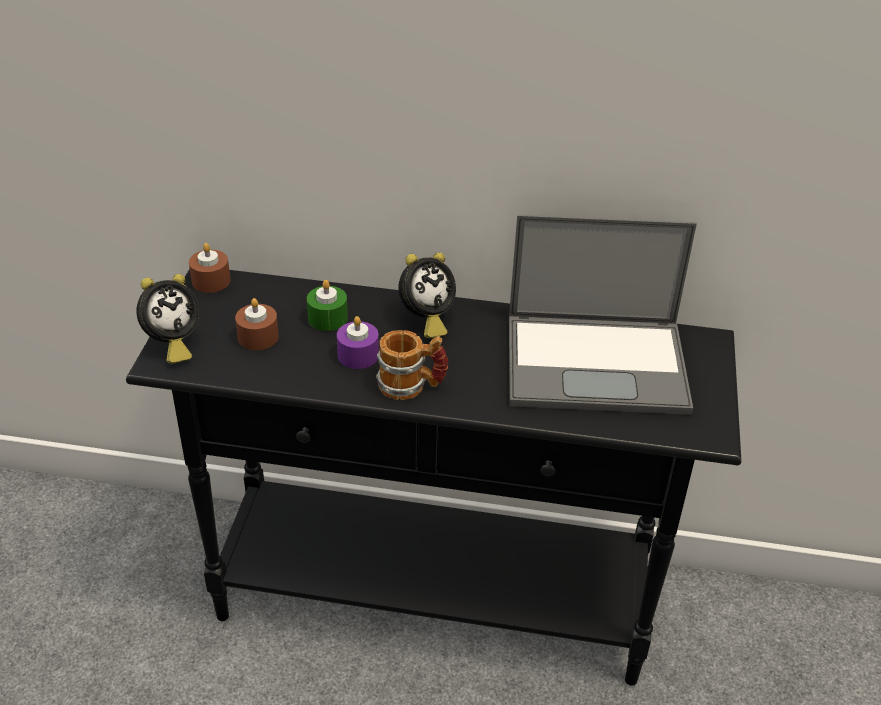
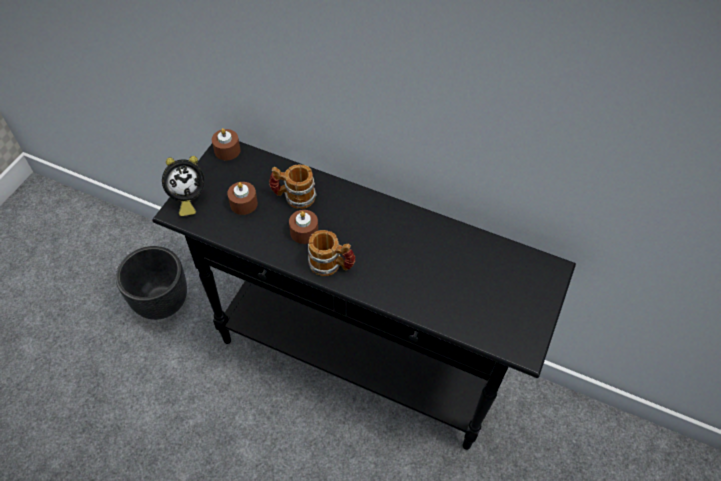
camera: 15 degrees right, 15 degrees up
(101, 583) = (162, 301): none -> black planter
(327, 318) = (294, 197): green candle -> mug
(358, 355) = (304, 232): purple candle -> brown candle
(425, 320) = (359, 211): alarm clock -> none
(598, 363) = (466, 272): laptop -> none

